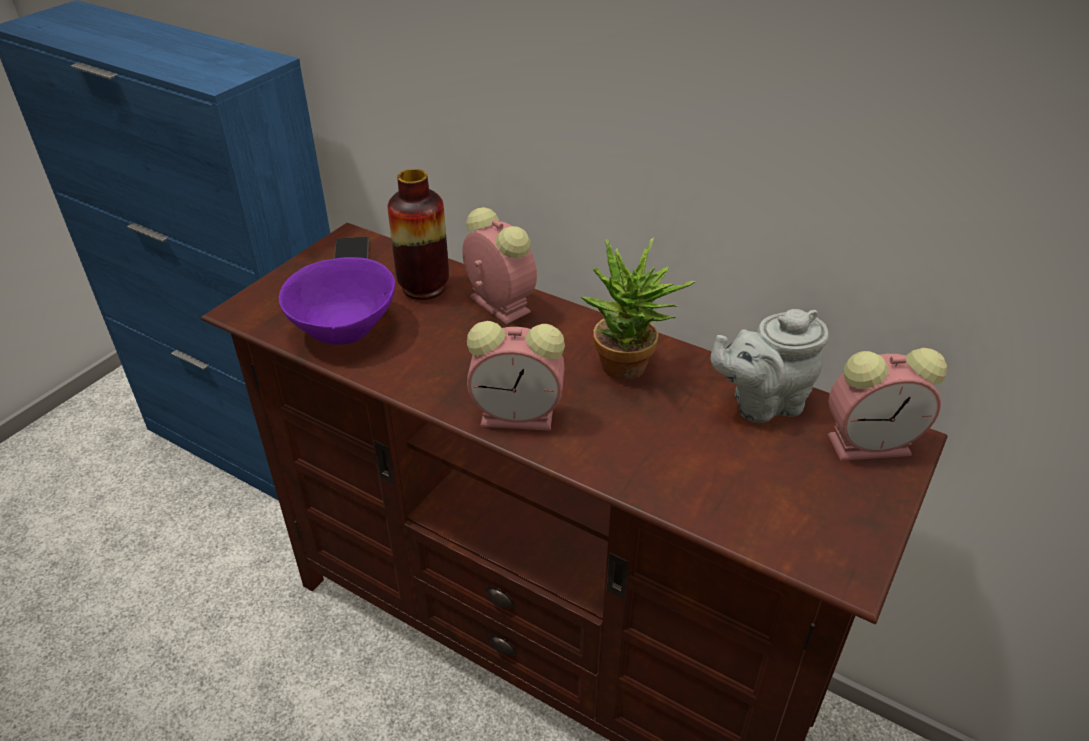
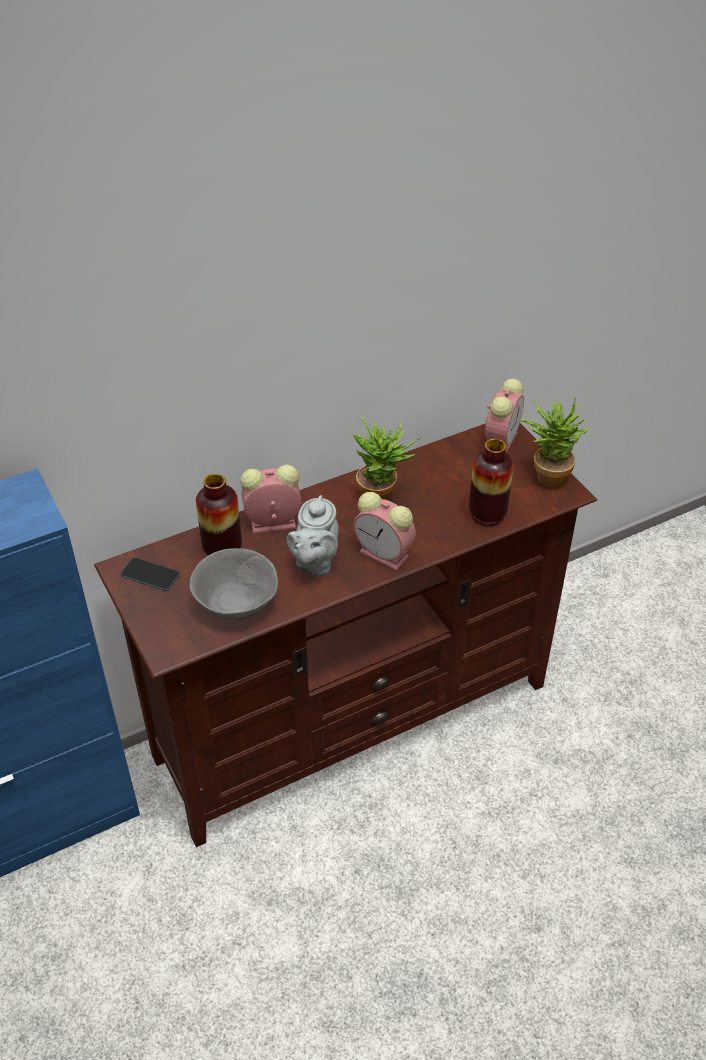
camera: 60 degrees left, 5 degrees up
(343, 328) = (235, 604): purple bowl -> grey bowl
(520, 415) = (386, 554): alarm clock -> alarm clock turned 90 degrees clockwise
(692, 488) = (487, 515): none -> vase
(762, 403) = (446, 460): grey teapot -> grey teapot (315, 562)
(858, 527) = (547, 474): none -> potted plant

